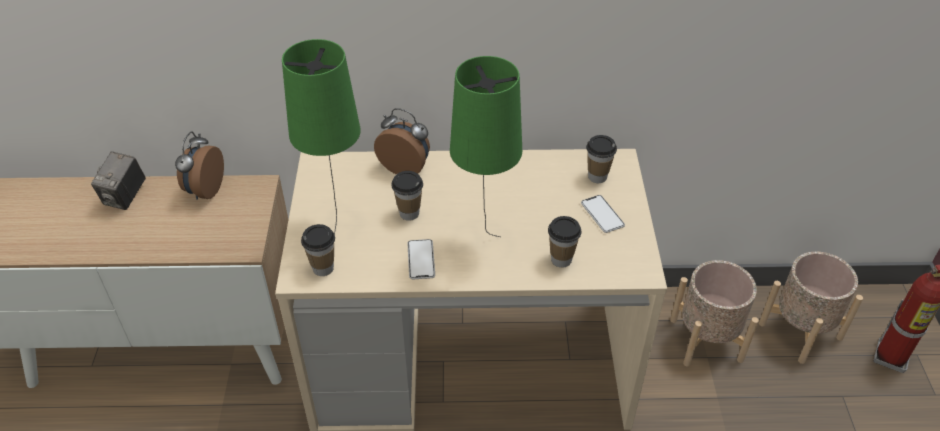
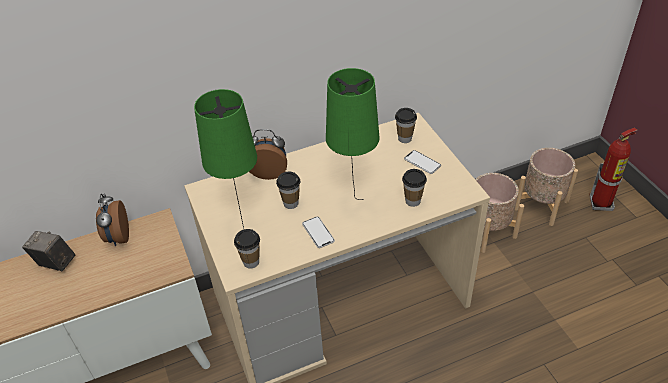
camera: 20 degrees left, 0 degrees up
(125, 197) = (55, 263): camera -> camera turned 120 degrees clockwise

